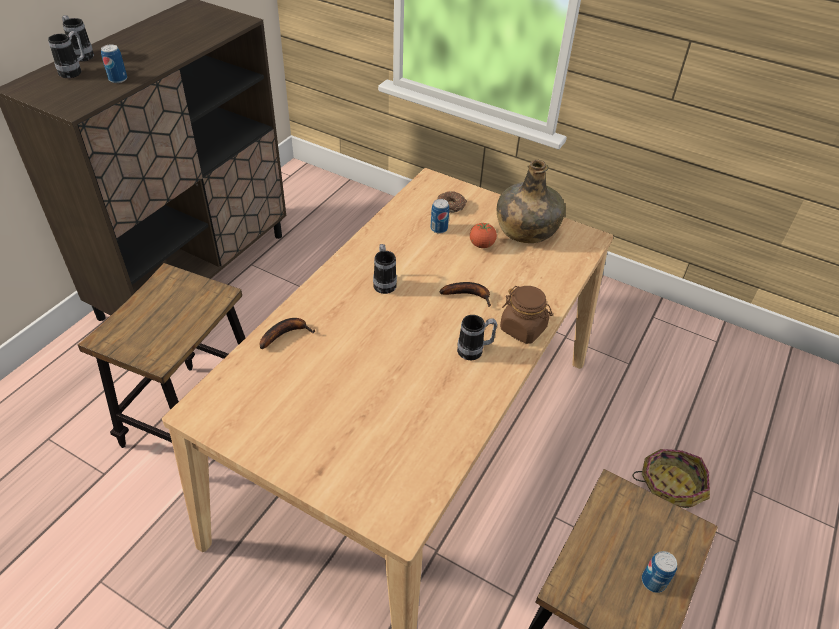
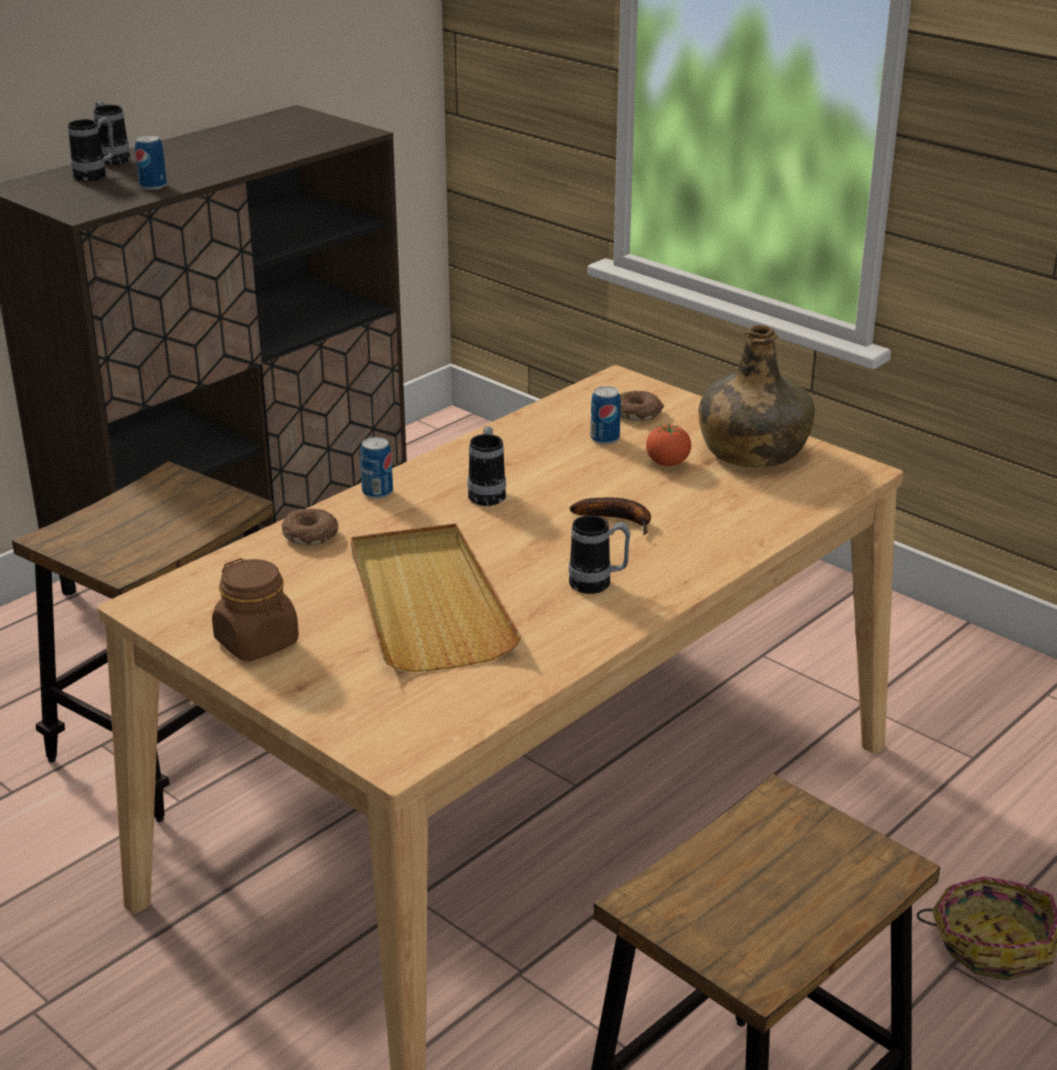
camera: 15 degrees right, 15 degrees down
(286, 334) = (311, 535): banana -> donut
(377, 383) = (427, 603): none -> beige tray
(523, 329) = (690, 567): brown jar -> brown jar (257, 642)
(653, 581) = (797, 916): can -> can (377, 492)

